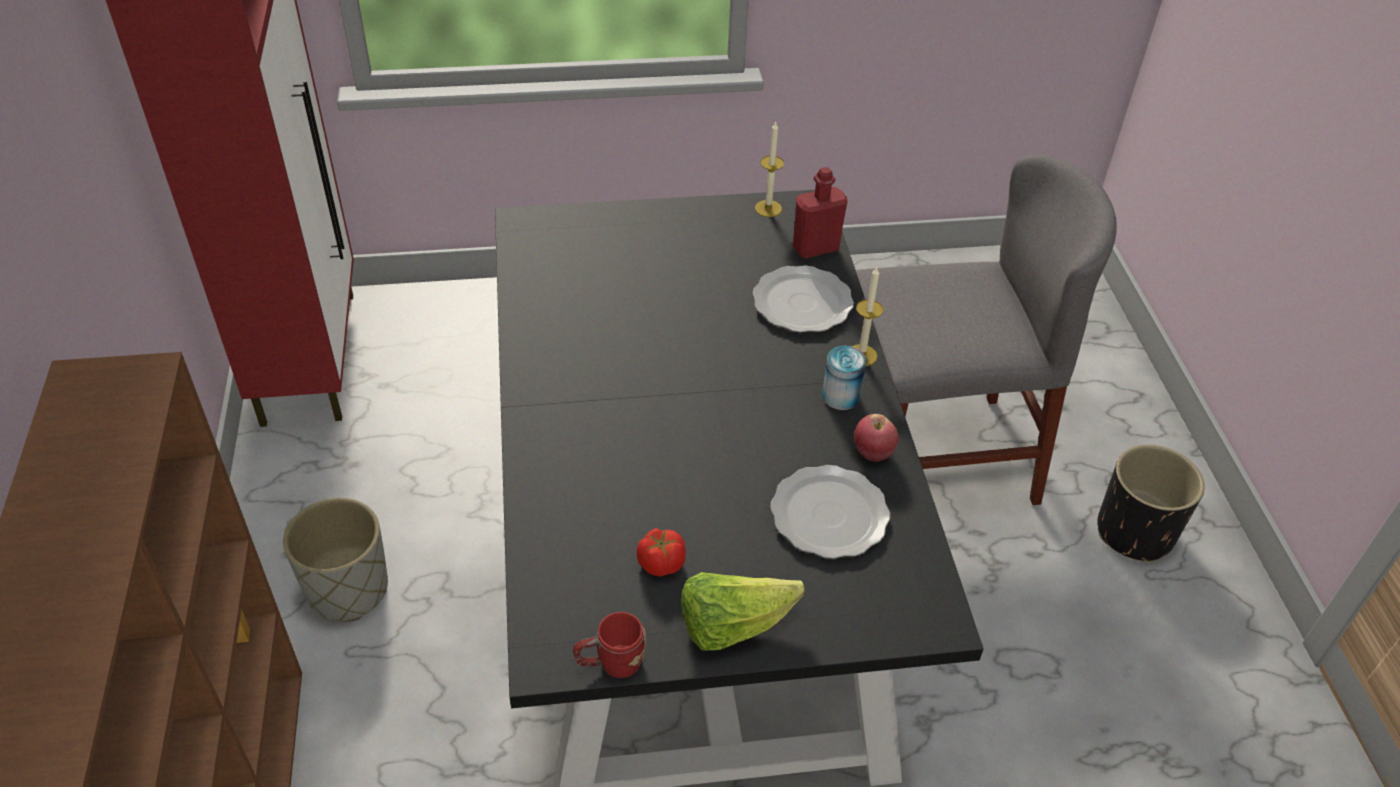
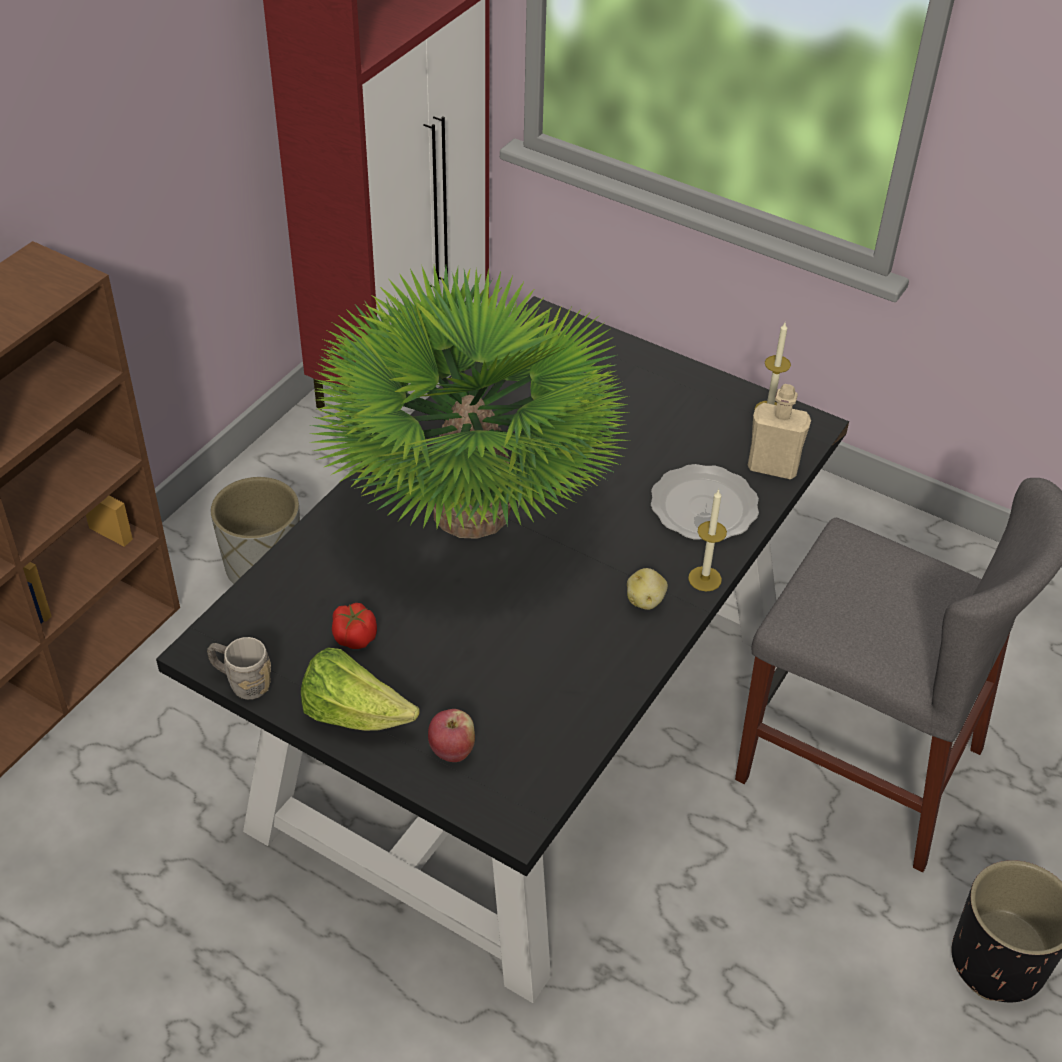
camera: 40 degrees right, 0 degrees up
(611, 664) = (242, 682): red mug -> grey mug
(637, 403) = (472, 510): none -> potted plant
(815, 248) = (772, 467): red bottle -> beige bottle
(827, 514) = (523, 683): plate -> none
(841, 396) = (645, 600): can -> potato
(873, 453) = (617, 661): apple -> apple (452, 751)

